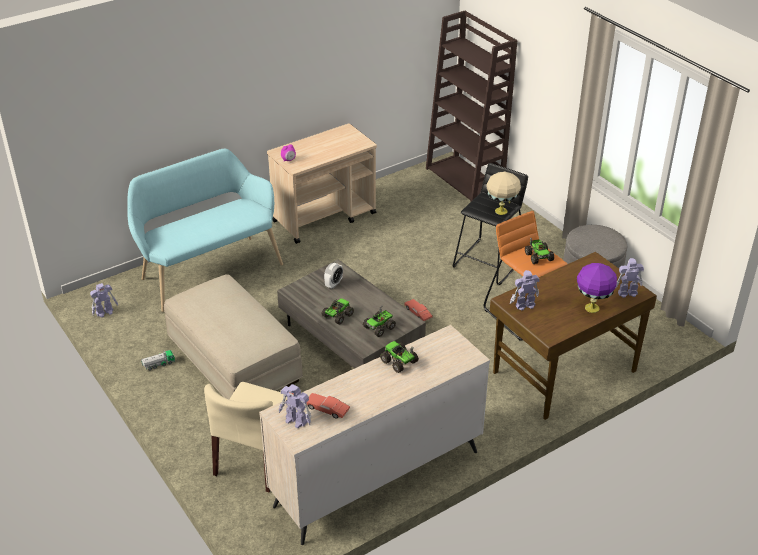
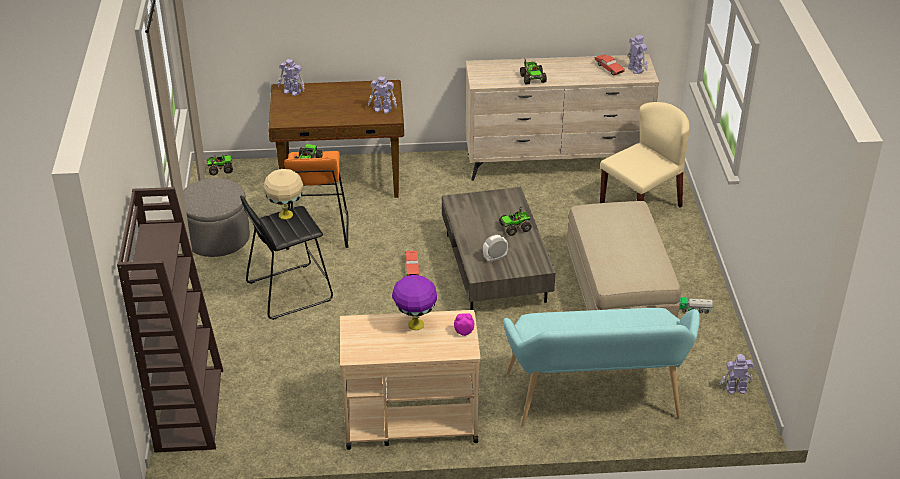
camera: 150 degrees left, 0 degrees up
(379, 327) = (485, 205): toy truck -> toy truck (220, 169)
(592, 307) = (333, 91): purple table lamp -> purple table lamp (415, 325)

